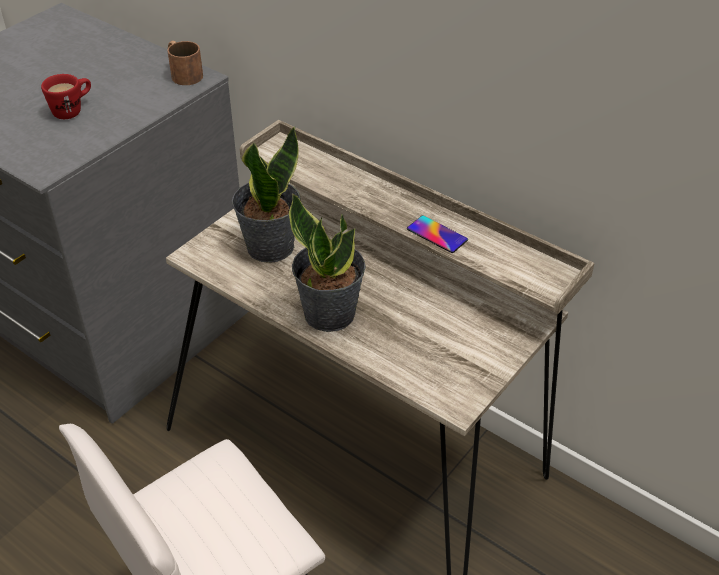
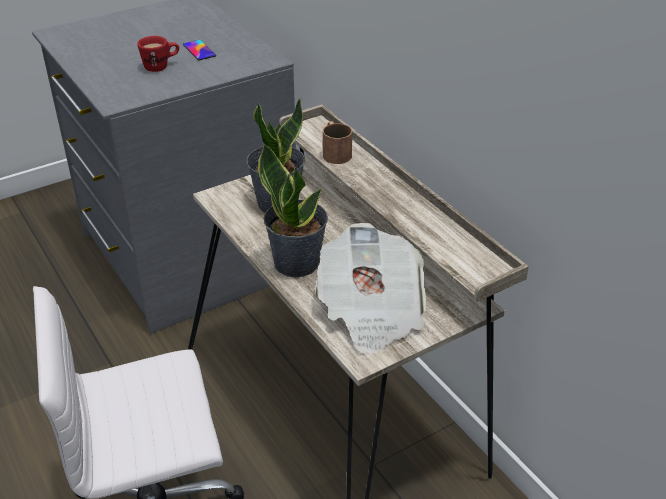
camera: 20 degrees right, 5 degrees down
(183, 73) = (259, 55): brown mug -> brown mug (334, 152)
(437, 234) = (404, 216): phone -> phone (199, 50)
(438, 349) = (371, 312): none -> newspaper

